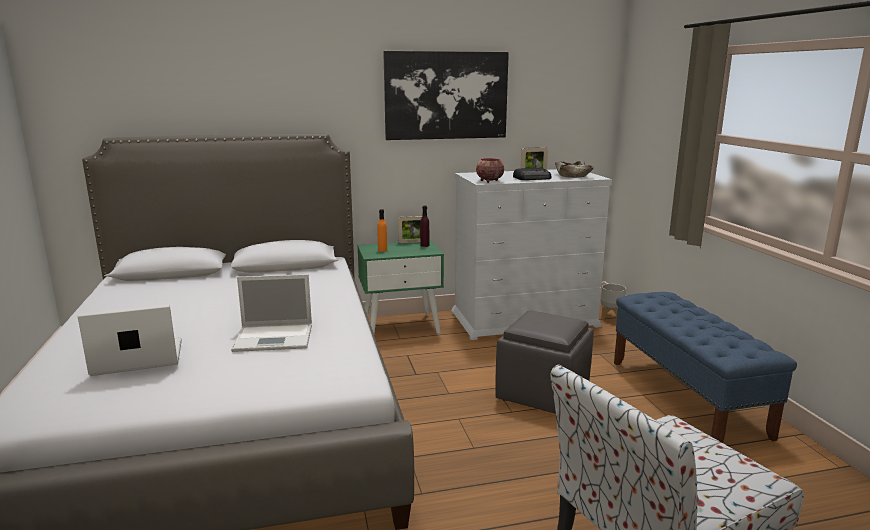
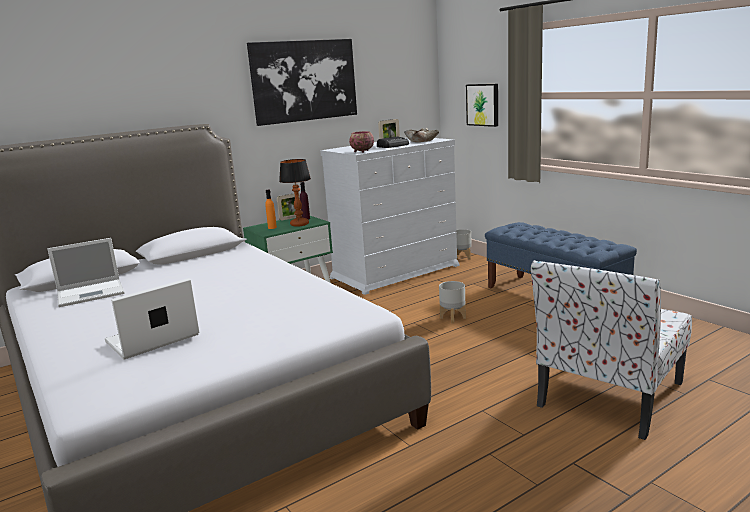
camera: 20 degrees left, 0 degrees up
(275, 338) = (259, 302): laptop -> laptop (92, 293)
(411, 251) = (299, 224): none -> table lamp
(544, 393) = (453, 318): grey ottoman -> grey planter
(659, 141) = (483, 104): none -> picture

